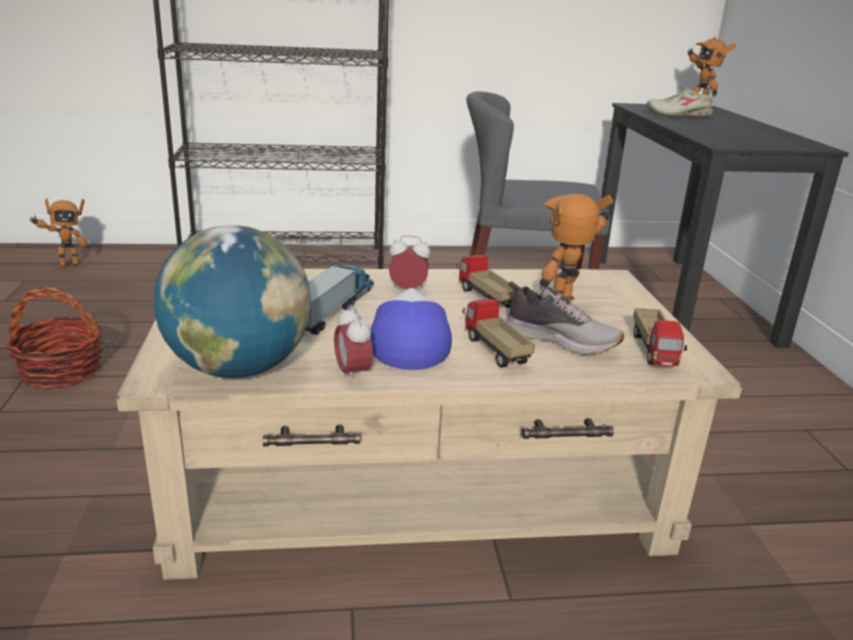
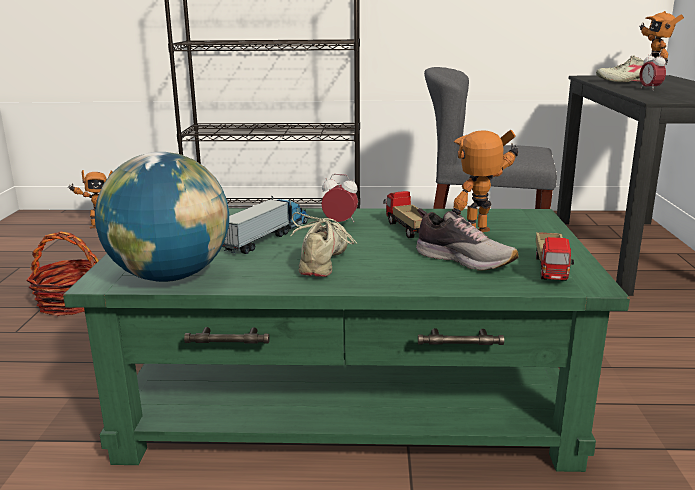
camera: 10 degrees right, 5 degrees down
(353, 374) = (264, 282): alarm clock -> alarm clock (650, 89)
(409, 341) = (324, 260): cap -> beige shoe
(416, 485) = (347, 401): beige coffee table -> green coffee table
(494, 351) = (398, 267): toy truck -> none

